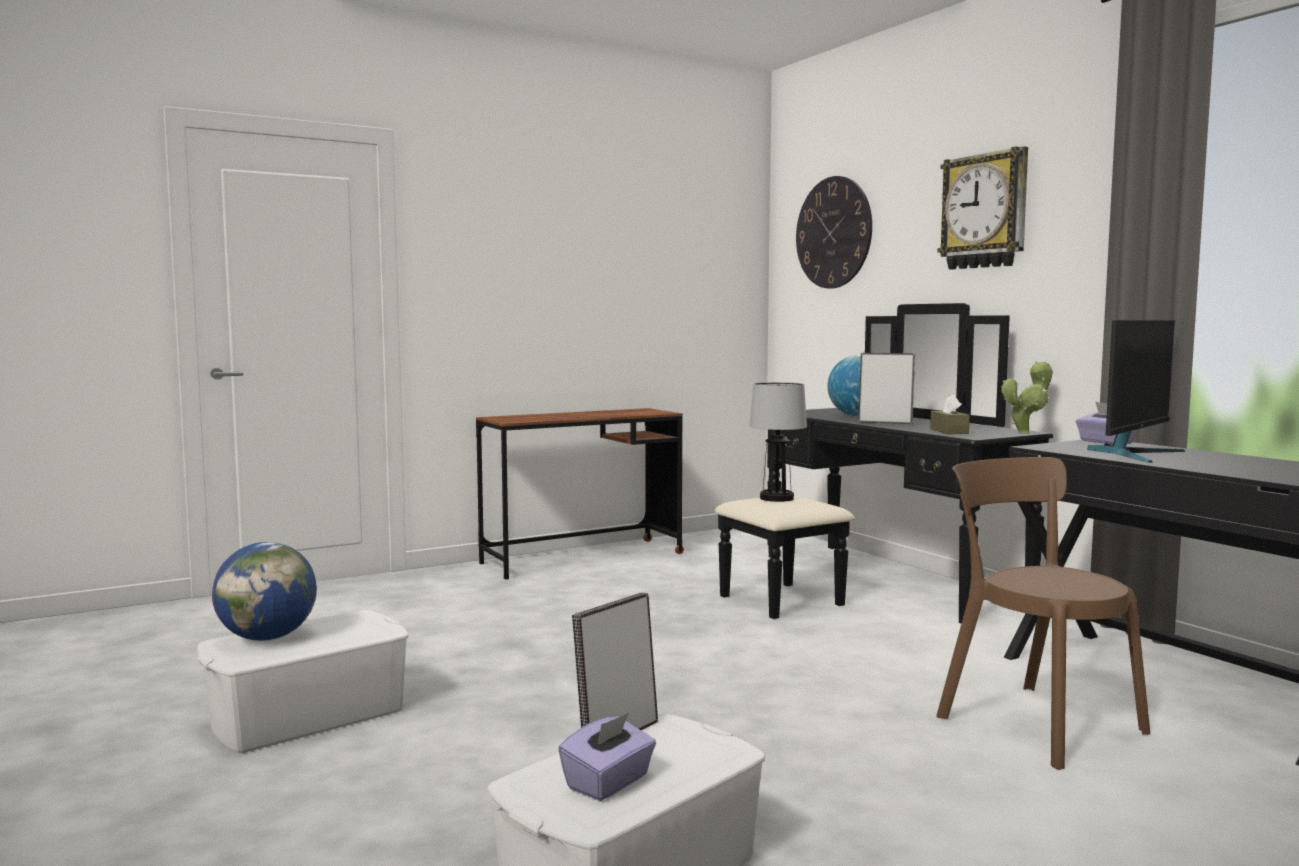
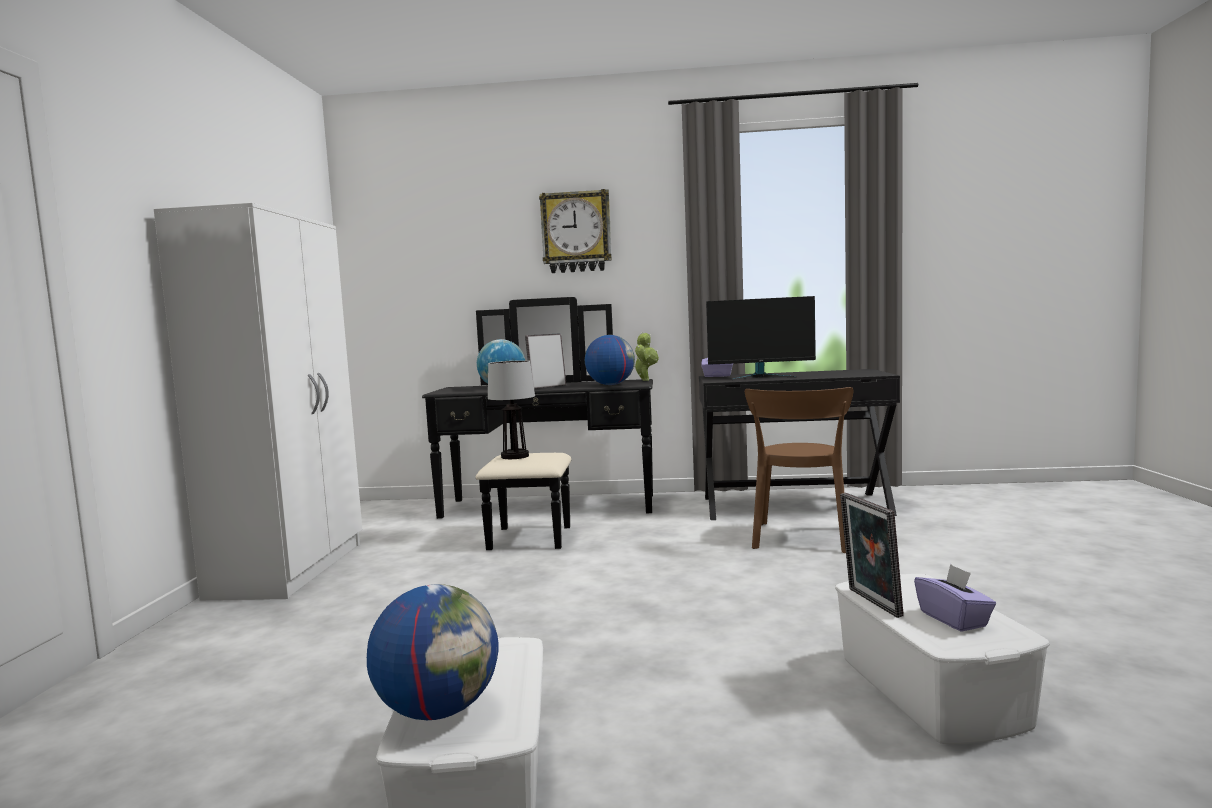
camera: 55 degrees left, 0 degrees up
(582, 558) = (291, 569): brown desk -> white wardrobe
(833, 232) = (421, 243): wall clock -> none
(949, 431) = (610, 385): brown tissue box -> globe
(1032, 721) = (800, 539): brown chair -> brown chair turned 75 degrees counterclockwise
(1132, 453) = (761, 377): monitor -> monitor turned 105 degrees clockwise

